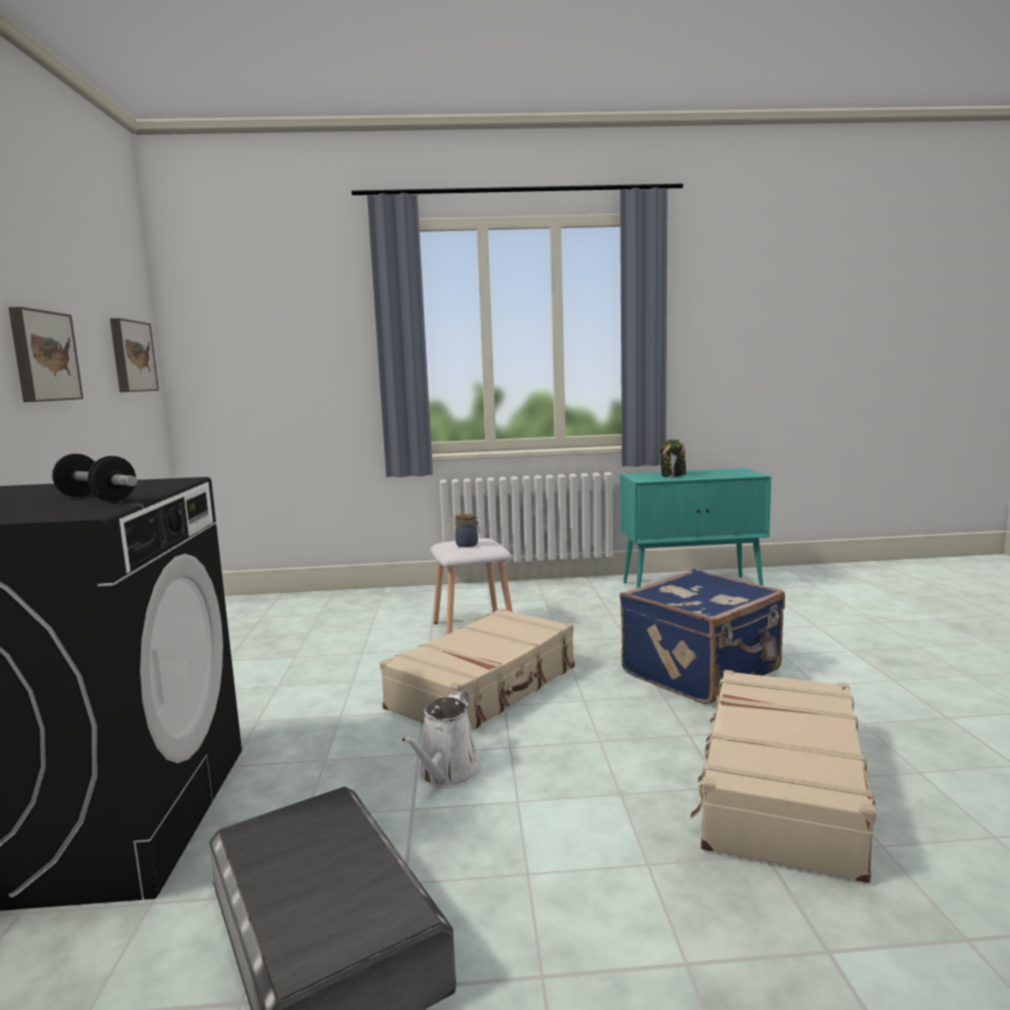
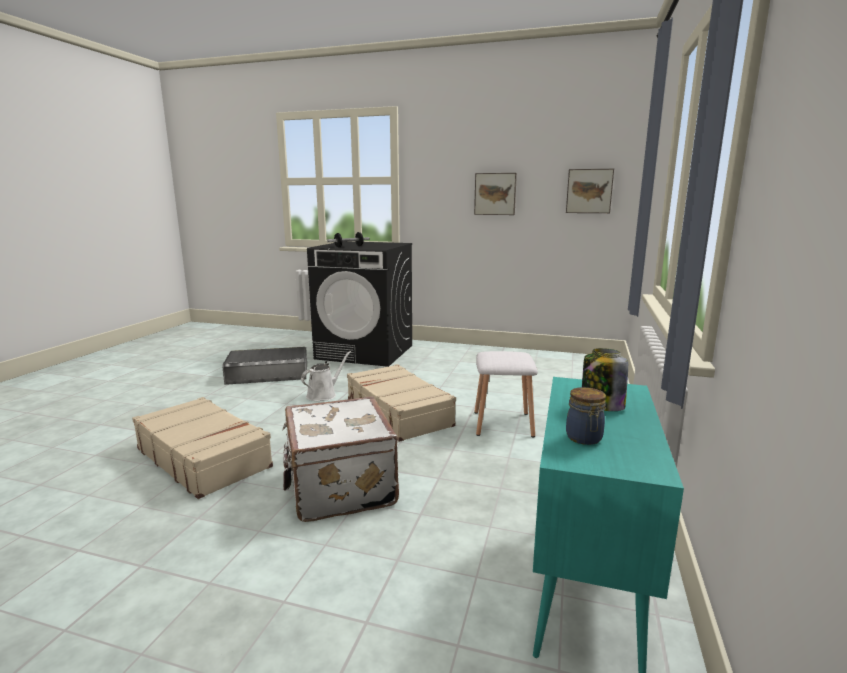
camera: 110 degrees right, 5 degrees up
(447, 774) = (323, 395): white watering can -> white watering can turned 90 degrees clockwise
(468, 544) = (500, 355): jar -> jar (584, 438)
(703, 672) = (339, 487): blue suitcase -> white suitcase

